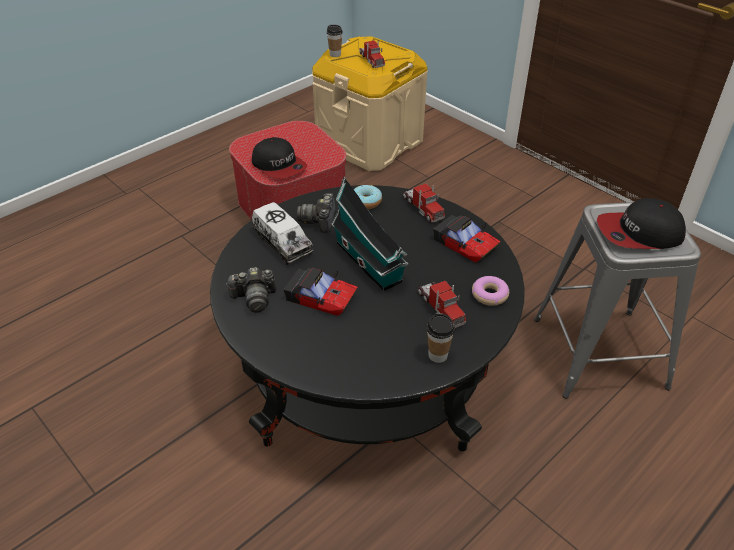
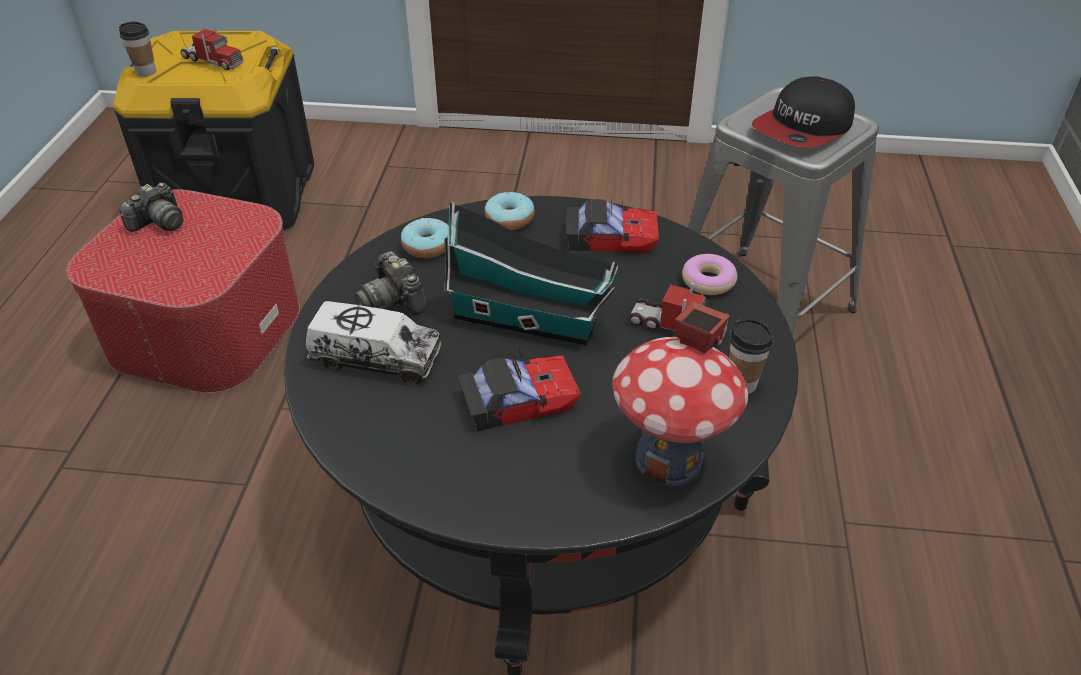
camera: 40 degrees left, 0 degrees up
(254, 298) = (428, 456): camera -> camera (159, 223)
(279, 165) = (189, 269): cap -> none
(354, 366) = (669, 460): none -> toy house
(369, 142) = (238, 196): beige storage box -> black storage box
(423, 208) = (509, 219): toy truck -> donut

